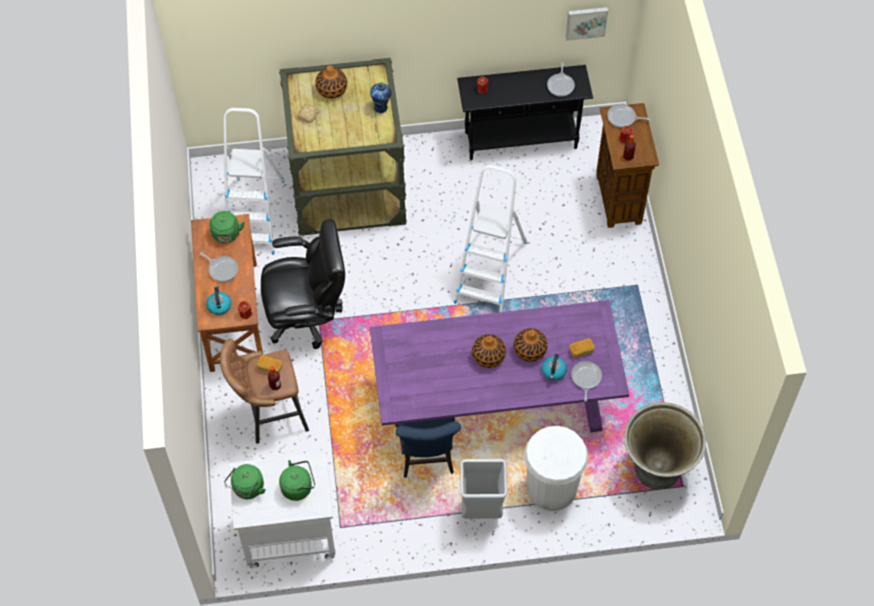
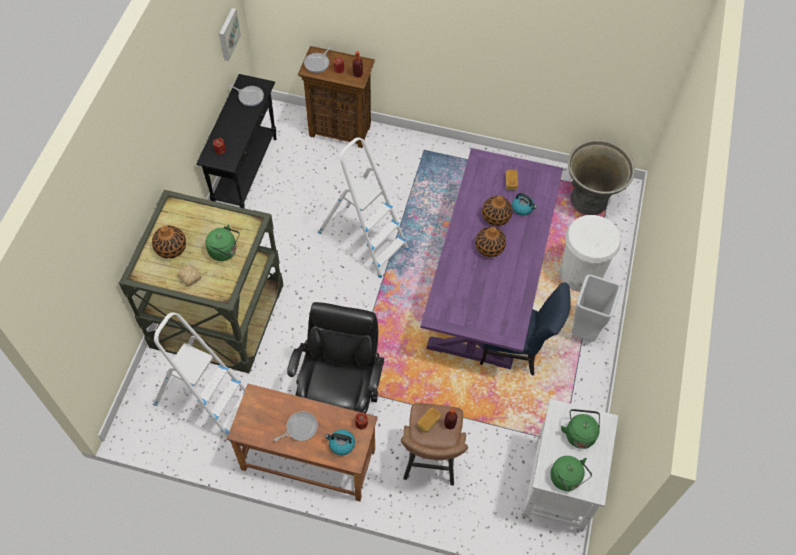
camera: 70 degrees left, 0 degrees up
(226, 235) = (262, 411): green kettle -> green kettle (225, 251)
(381, 107) = (216, 216): vase -> none
(585, 378) = (537, 189): frying pan -> none

